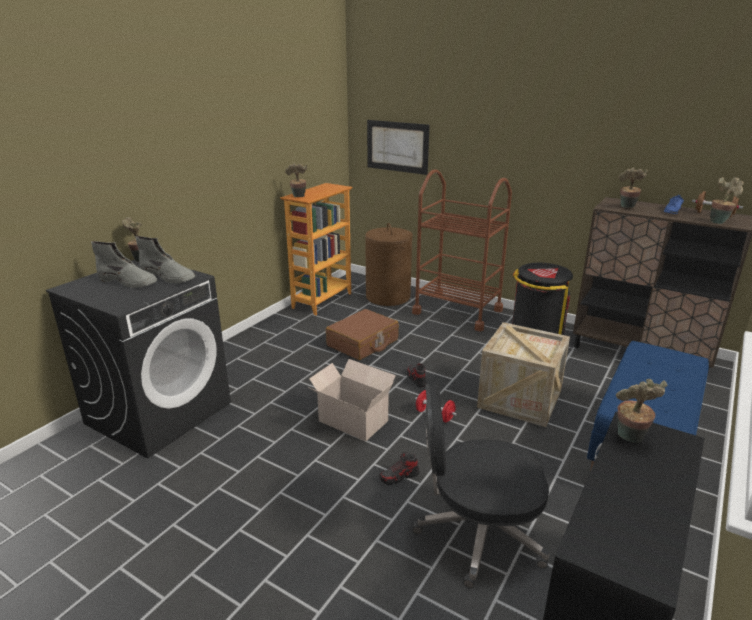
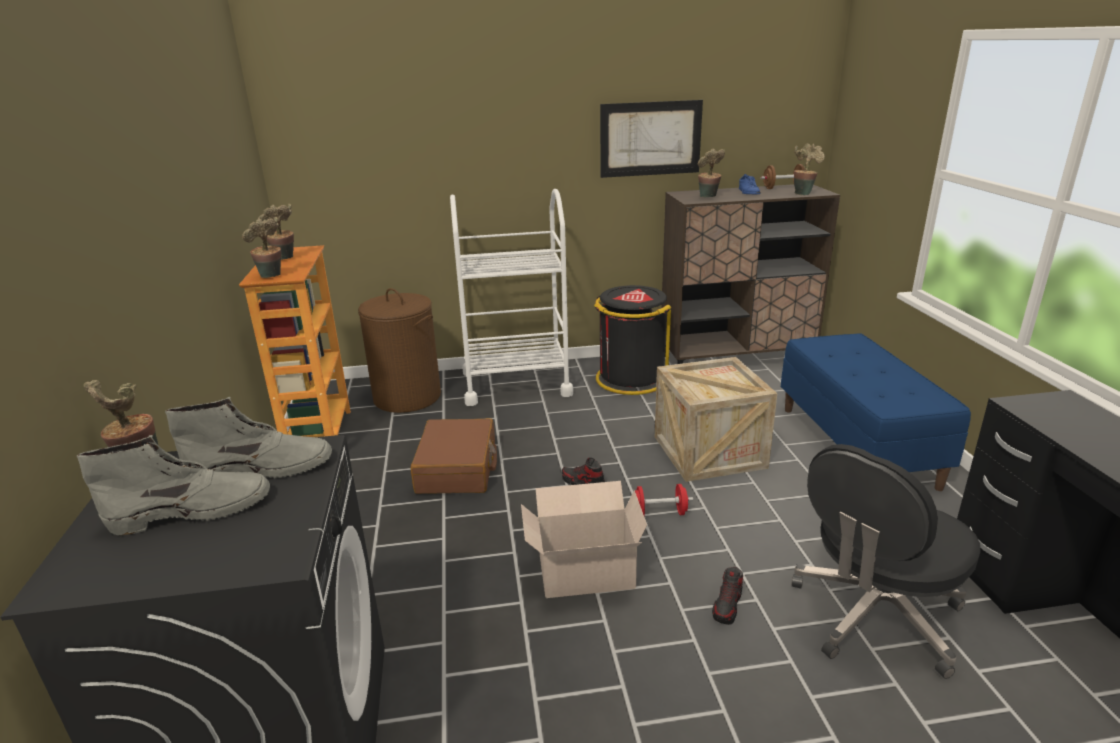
camera: 40 degrees left, 0 degrees up
(397, 146) = (360, 174): picture -> picture (650, 139)
(457, 311) = (516, 383): brown cart -> white cart
(630, 439) = (1045, 417): potted plant -> potted plant (284, 259)

